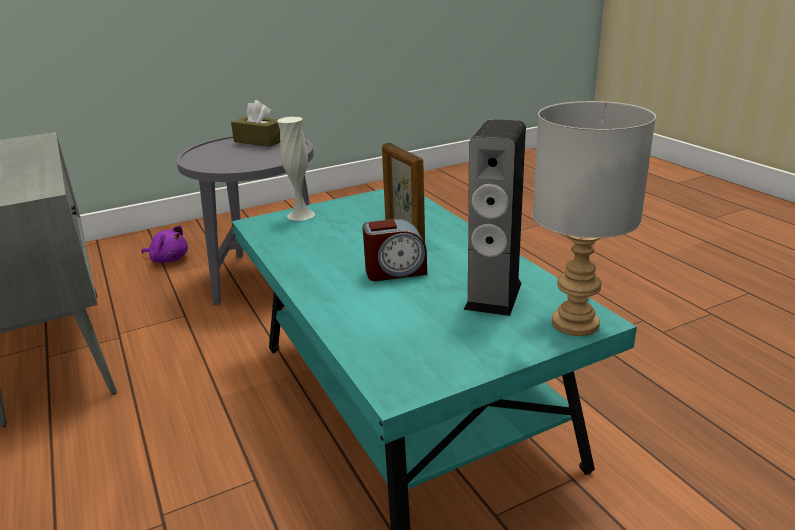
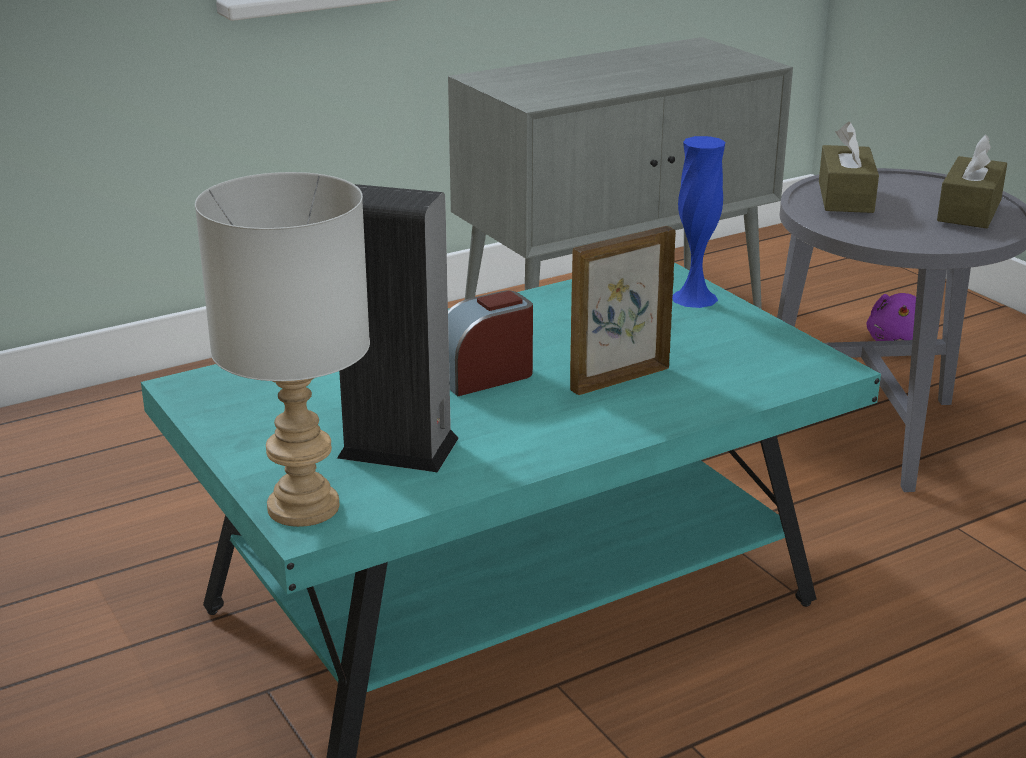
camera: 85 degrees right, 0 degrees up
(221, 160) = (845, 196): none -> brown tissue box
(301, 215) = (694, 298): white vase -> blue vase
(395, 271) = (485, 376): alarm clock -> alarm clock turned 75 degrees clockwise

